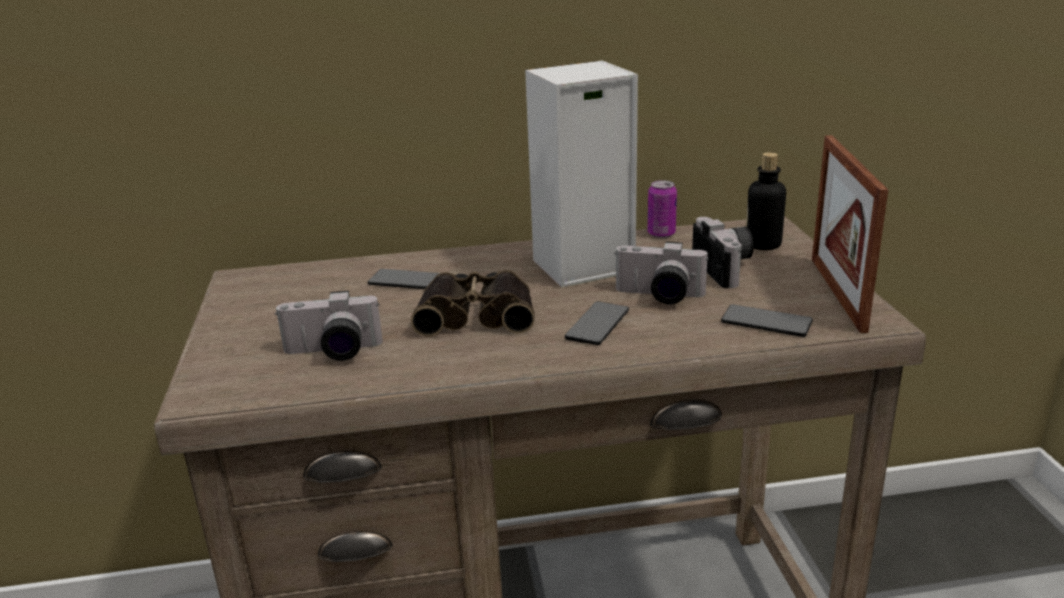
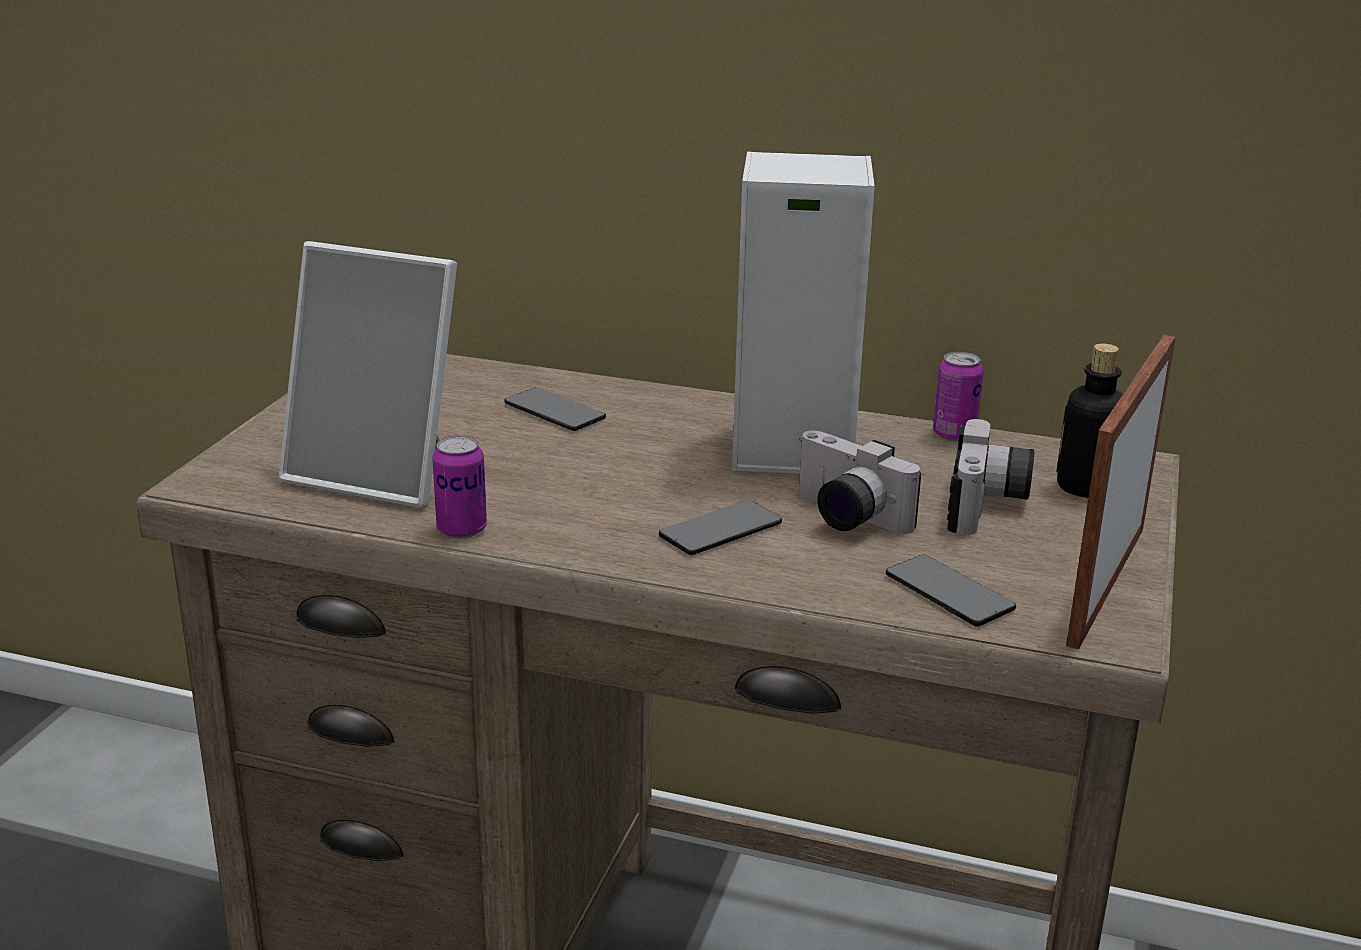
camera: 25 degrees right, 0 degrees up
(332, 353) = (381, 474): camera -> picture frame
(432, 373) = (461, 529): none -> can
(477, 315) = (589, 475): binoculars -> none

